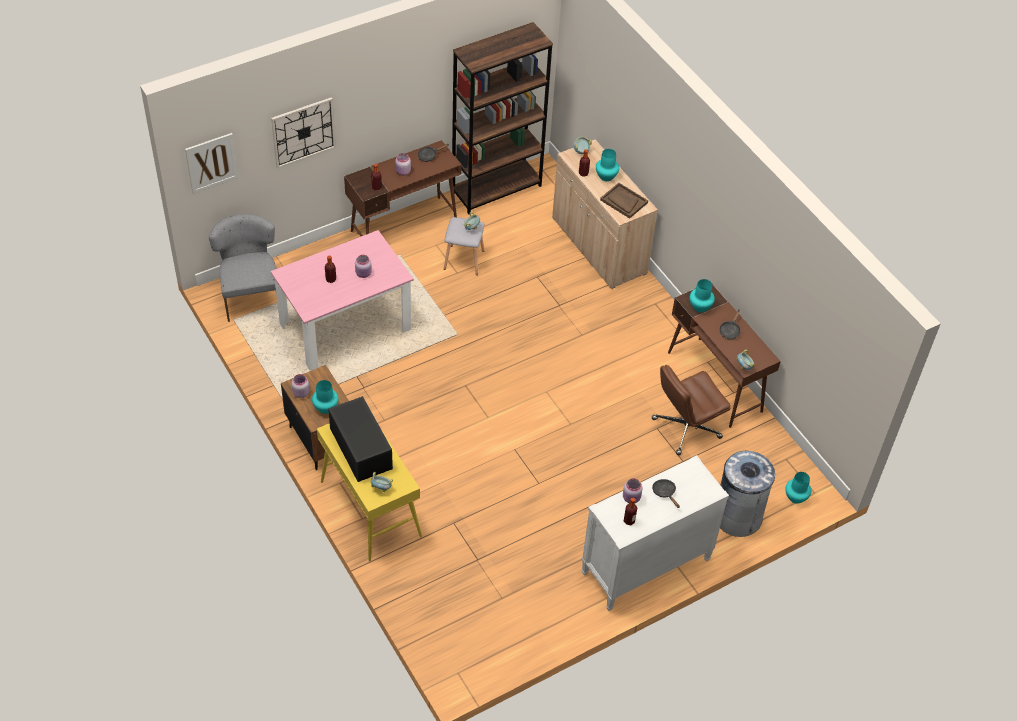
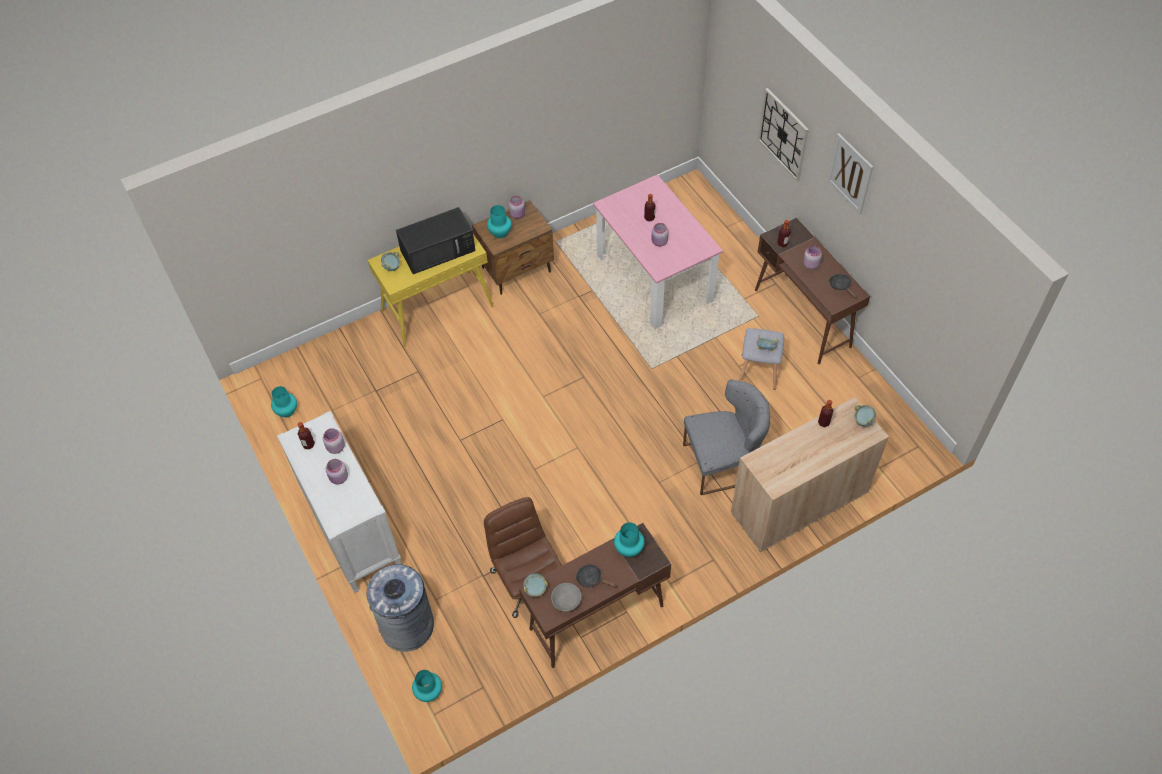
camera: 95 degrees right, 5 degrees up
(211, 162) = (725, 72): picture -> picture (850, 173)
(251, 296) = (688, 206): grey chair -> grey chair (722, 462)
(496, 189) = (875, 400): brown bookcase -> none
(606, 176) = (822, 446): turquoise vase -> turquoise vase (286, 411)
(623, 201) = (781, 463): brown tray -> none
(665, 493) = (339, 478): black frying pan -> pink jar
(751, 347) = (566, 601): none -> grey bowl

